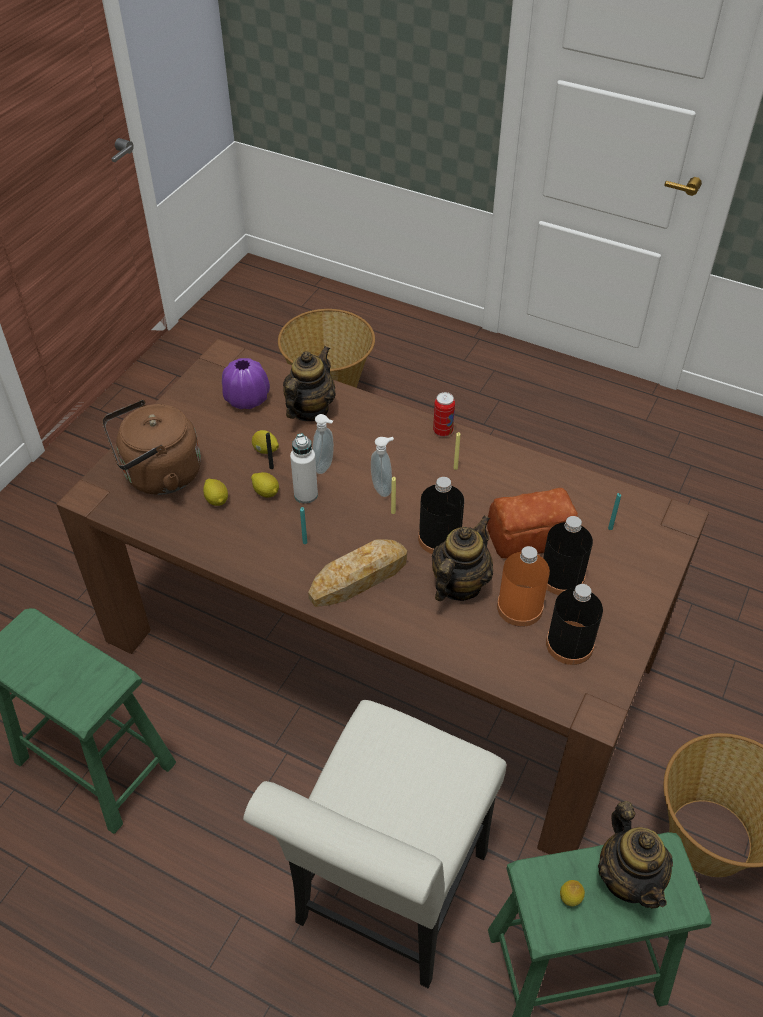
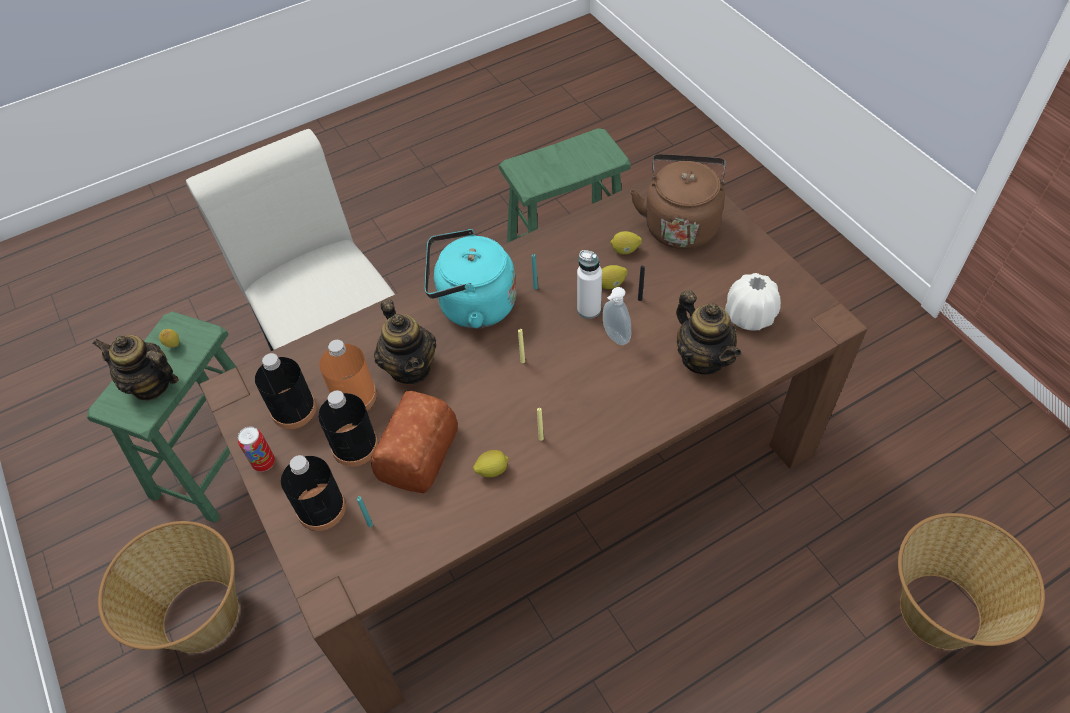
camera: 125 degrees right, 5 degrees up
(247, 399) = (749, 316): purple vase -> white vase
(265, 450) = (665, 303): lemon -> lemon (492, 470)
(359, 577) = (472, 306): bread -> turquoise kettle
(383, 488) = (557, 367): soap dispenser -> none
(439, 538) = (467, 380): black bottle -> black bottle (321, 508)
(443, 431) = (598, 455): can -> can (264, 463)

